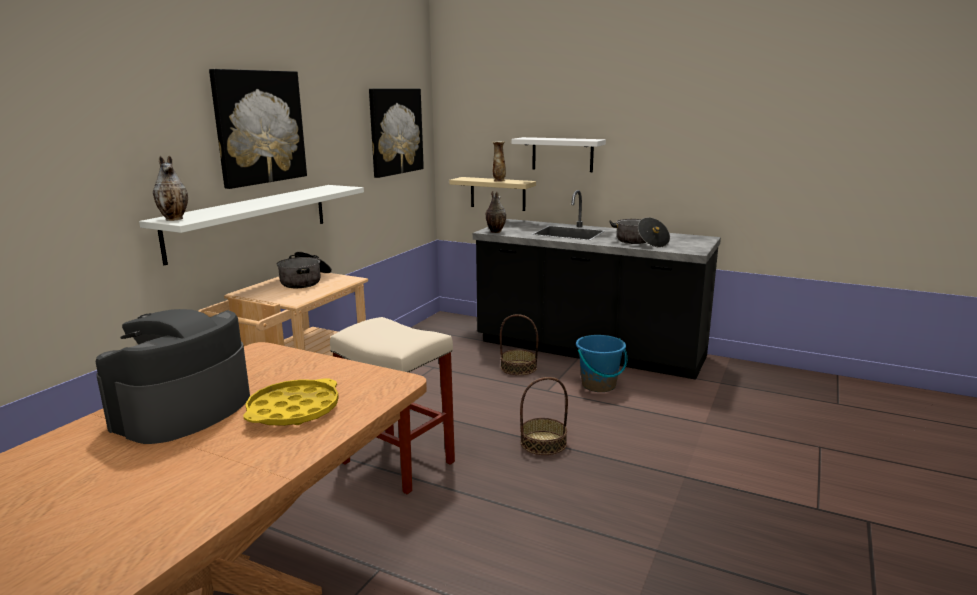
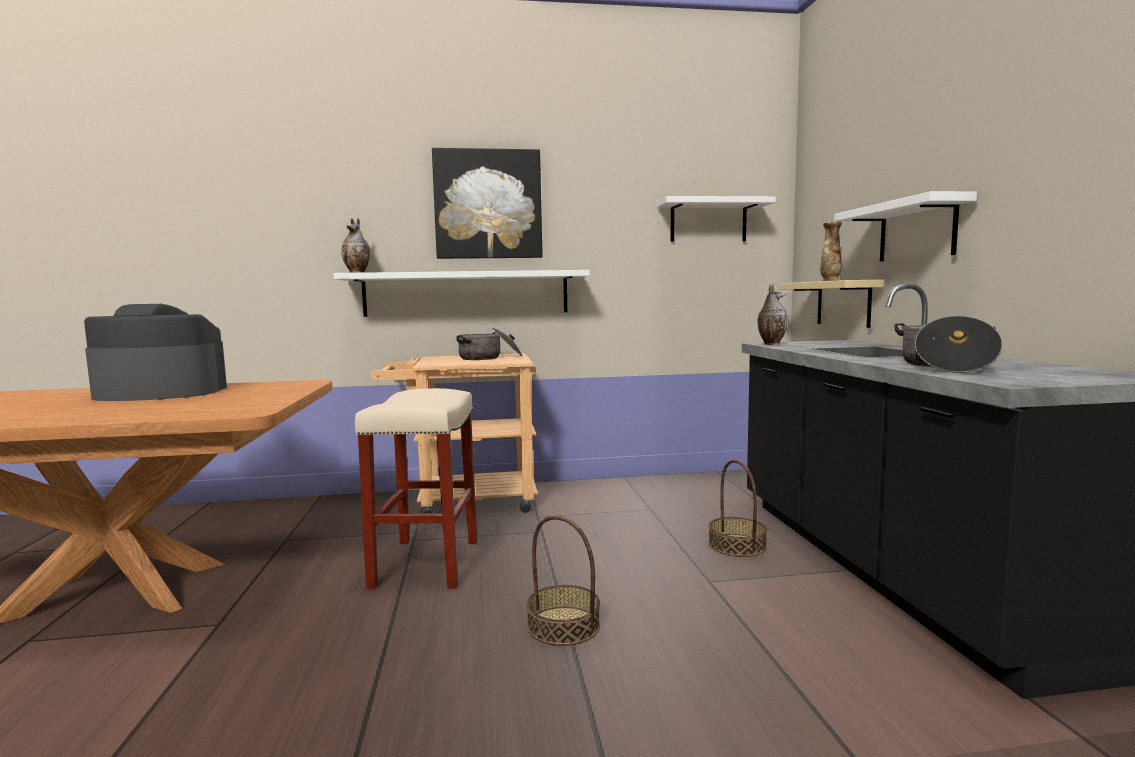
camera: 55 degrees right, 10 degrees down
(293, 410) = (162, 406): yellow tray -> none
(395, 131) = (708, 221): picture -> white shelf
(599, 385) = (797, 611): blue bucket -> none

